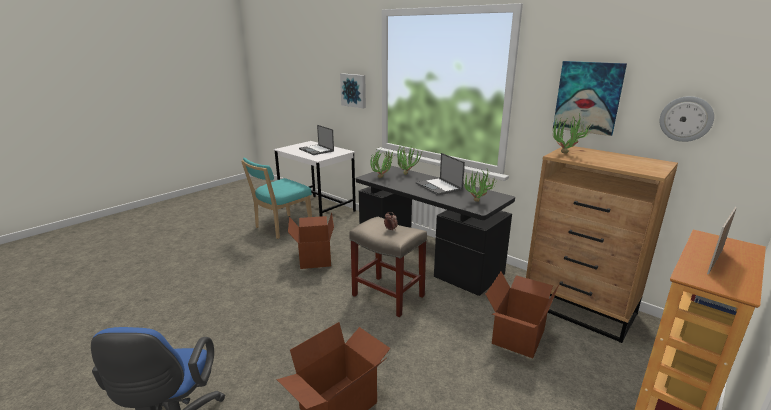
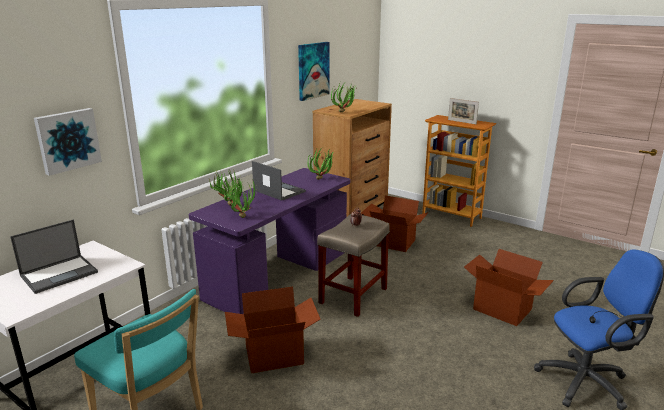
camera: 95 degrees left, 0 degrees up
(427, 260) = (279, 275): black desk -> purple desk
(439, 187) = (278, 191): laptop -> laptop turned 105 degrees counterclockwise
(686, 119) = (350, 71): wall clock -> none

